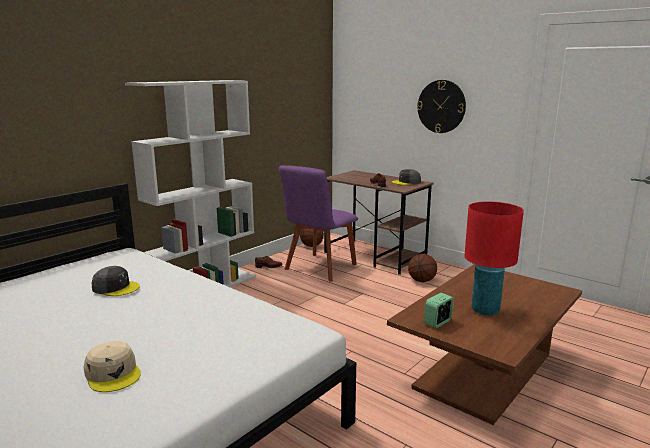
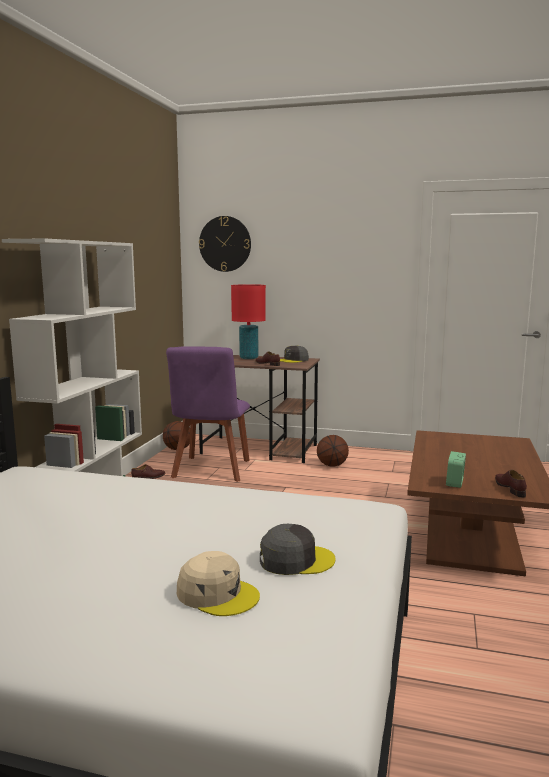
camera: 25 degrees left, 5 degrees down
(116, 287) = (77, 508): grey cap -> grey cap (295, 560)
(441, 106) = (322, 276): wall clock -> wall clock (225, 244)
(484, 339) = (510, 488): none -> brown shoe
(485, 310) = (479, 466): red table lamp -> red table lamp (248, 358)

